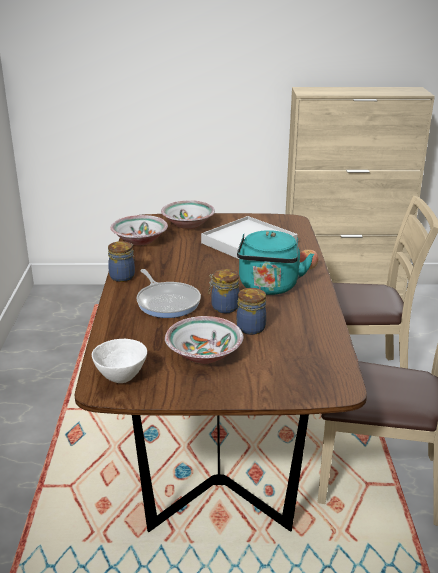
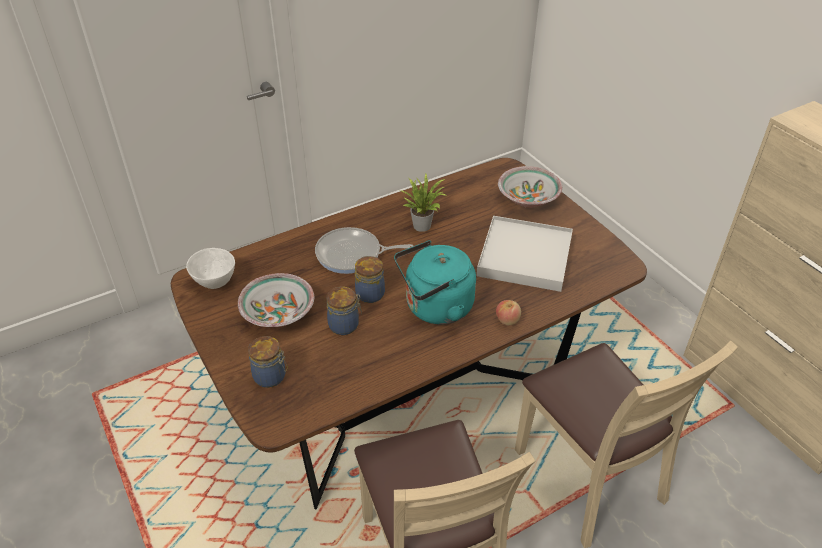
camera: 60 degrees right, 15 degrees up
(123, 276) = (378, 209): jar -> jar (271, 377)
(139, 240) = (458, 186): bowl -> none
(167, 265) = (423, 224): none -> potted plant
(167, 302) = (352, 255): frying pan -> frying pan turned 60 degrees clockwise

